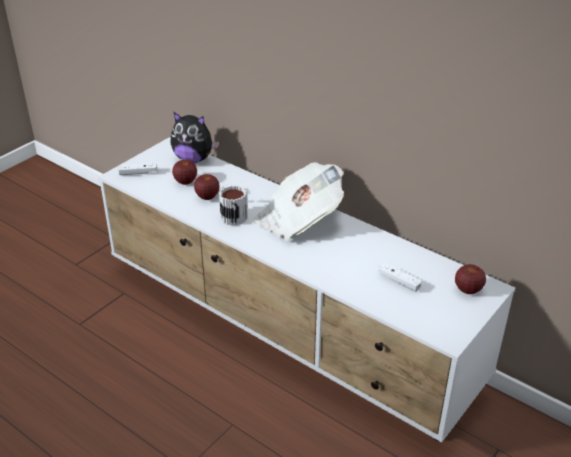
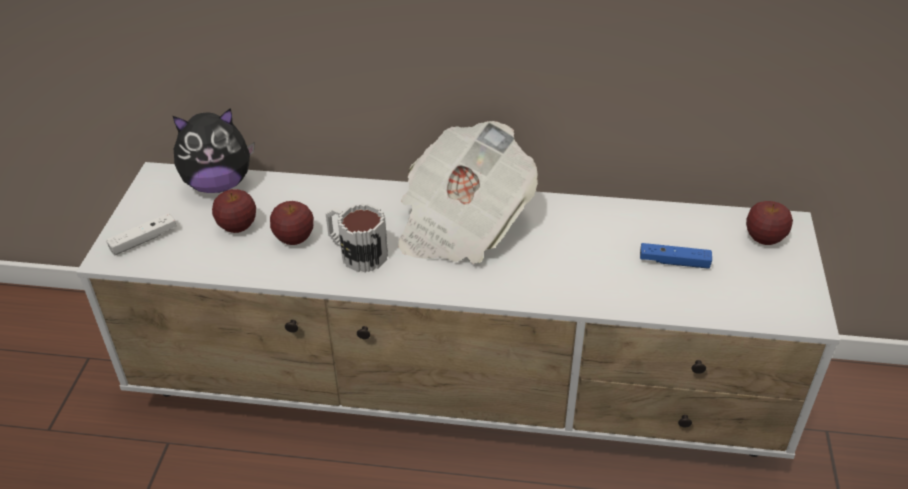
camera: 30 degrees left, 5 degrees up
(399, 281) = (674, 262): white game controller -> blue game controller

